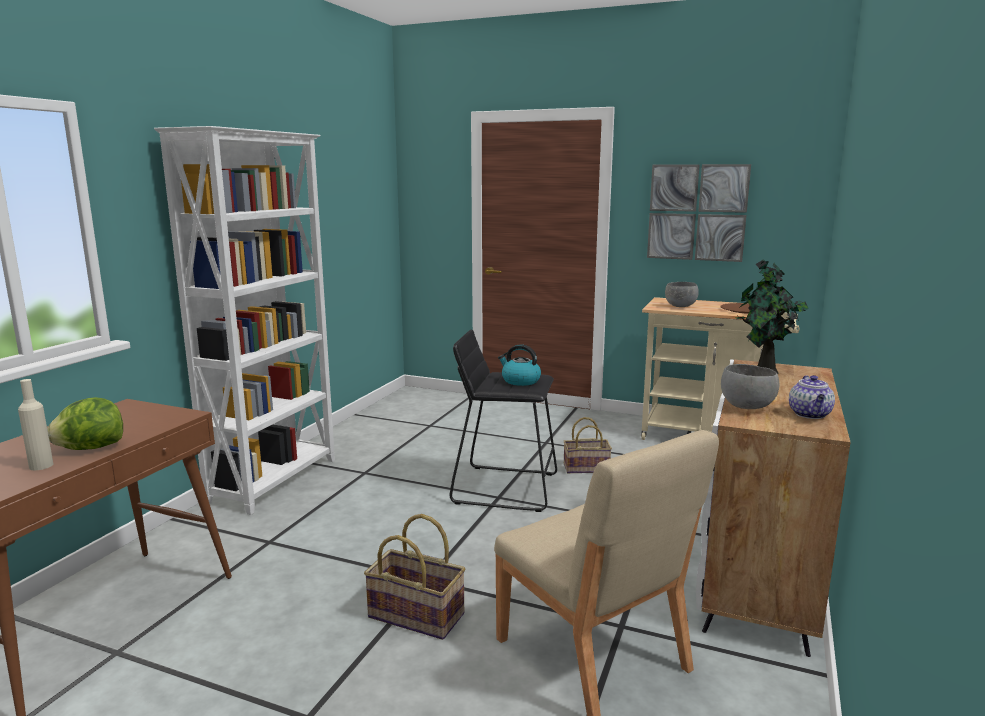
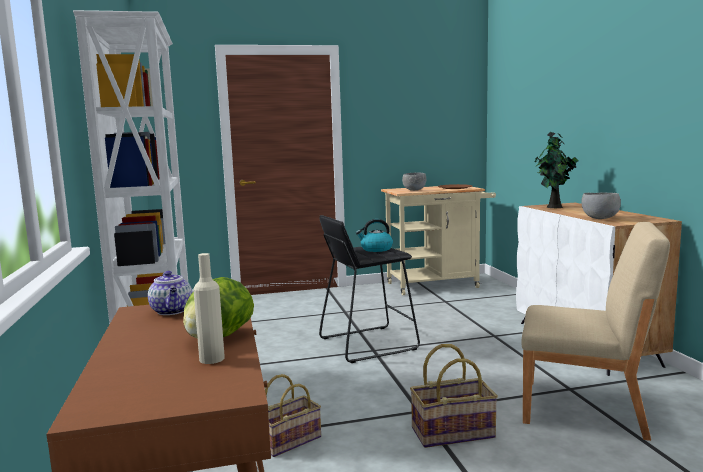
camera: 35 degrees left, 5 degrees down
(587, 468) = (398, 318): basket -> basket (290, 440)
(697, 212) = (404, 123): picture -> none
(810, 415) = (633, 216): teapot -> teapot (172, 311)

